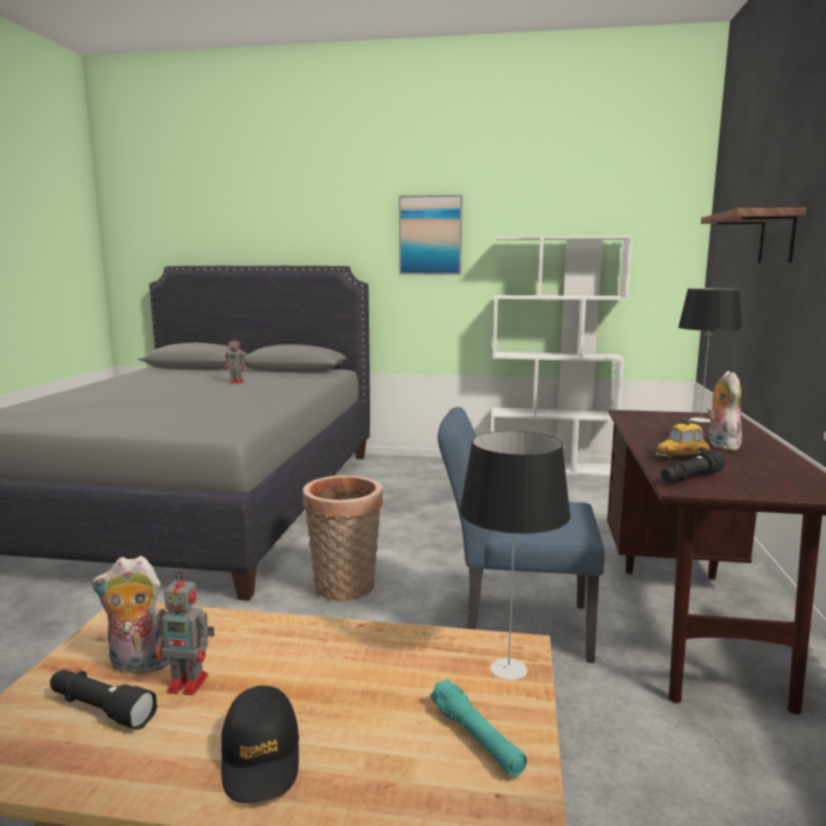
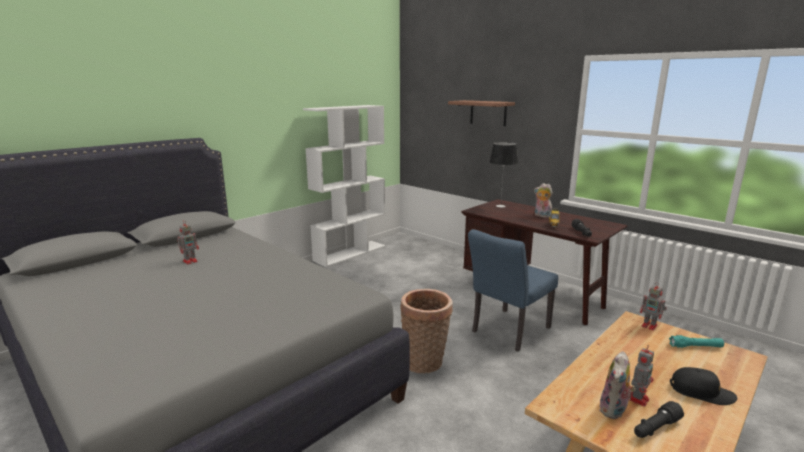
camera: 55 degrees left, 5 degrees up
(430, 235) = (258, 108): picture -> none
(509, 670) = (650, 326): table lamp -> toy robot

